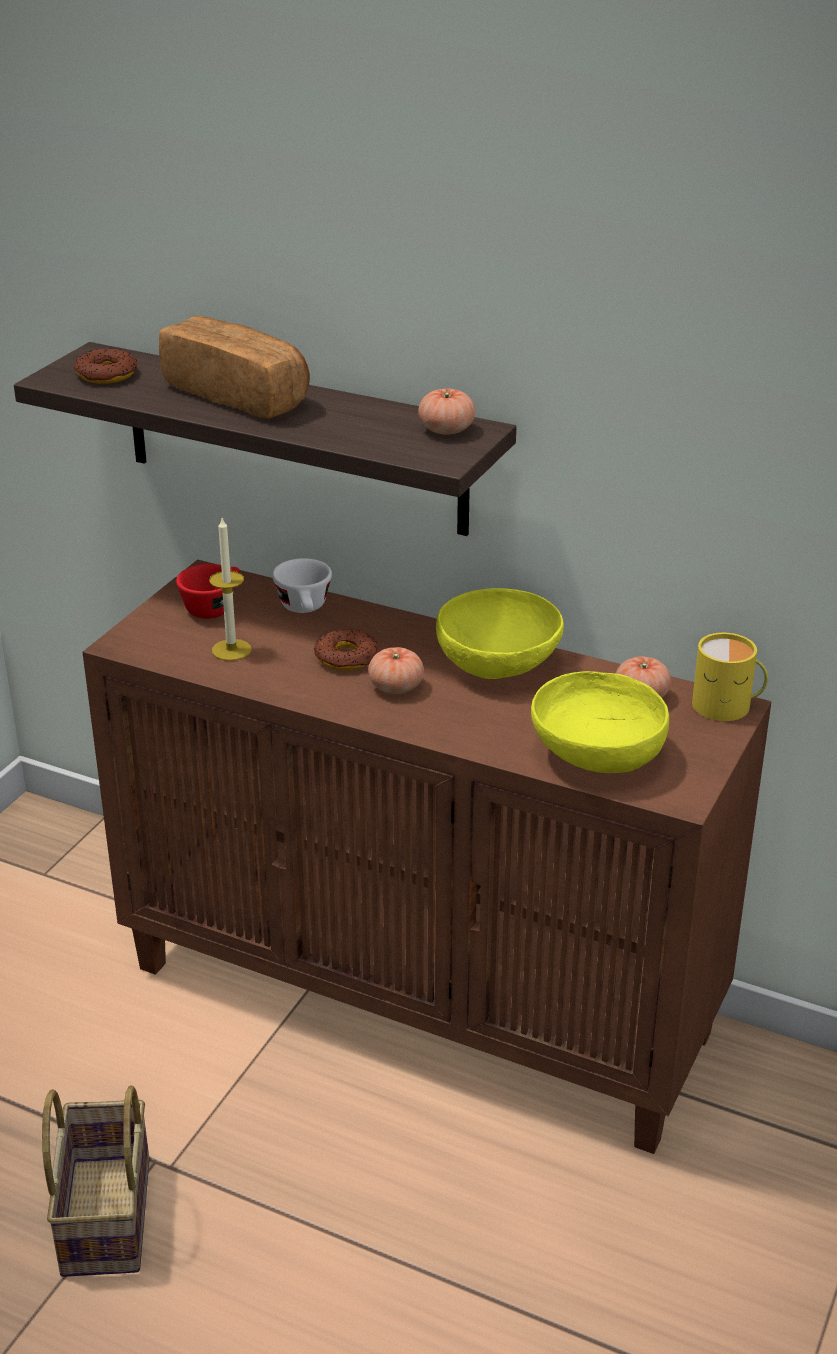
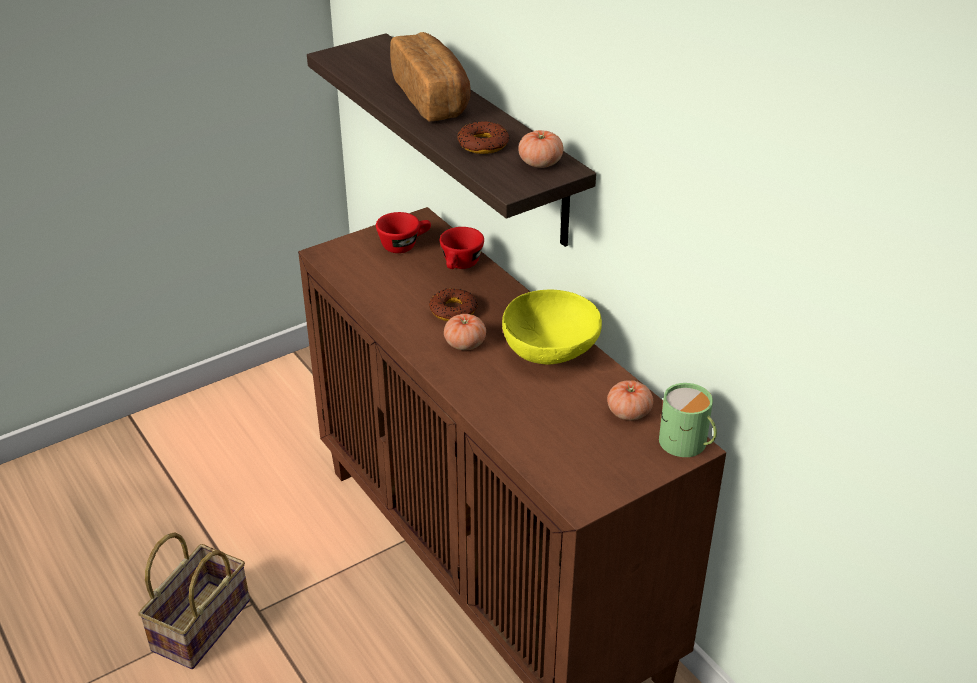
camera: 30 degrees right, 5 degrees up
(106, 374) = (368, 61): donut -> donut (482, 144)
(231, 650) = (386, 280): candle -> none
(305, 609) = (460, 265): white cup -> red cup
(595, 755) = (551, 445): yellow bowl -> none
(727, 706) = (687, 444): yellow mug -> green mug

